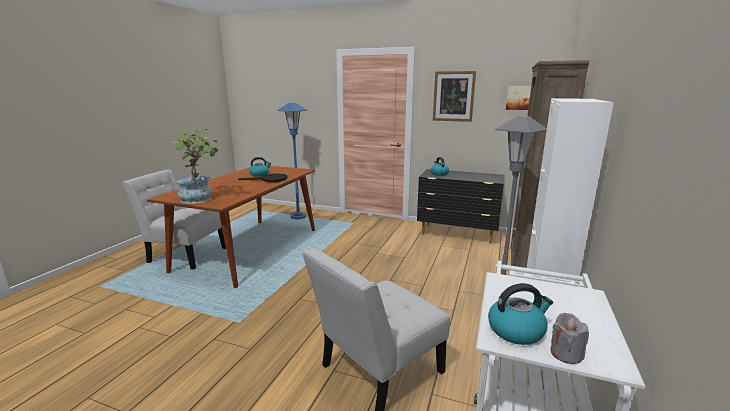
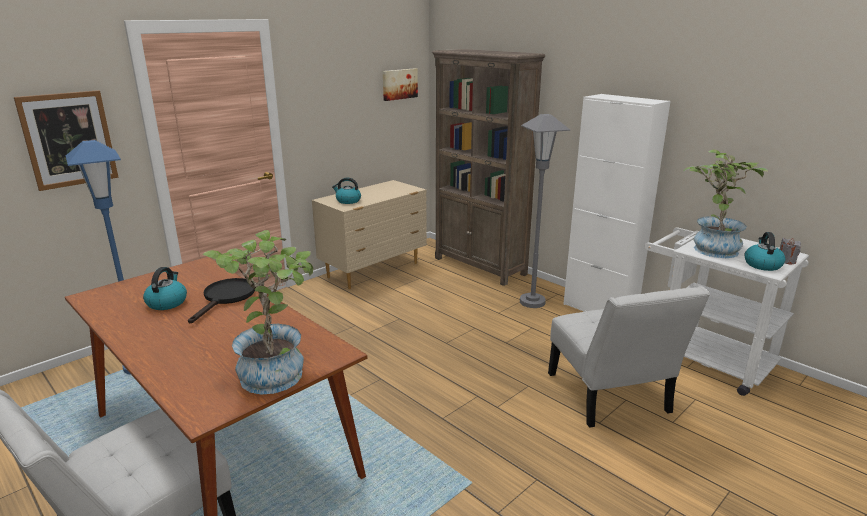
camera: 65 degrees left, 5 degrees up
(453, 96) = (328, 91): picture -> picture (69, 139)
(458, 234) = (374, 270): black dresser -> beige dresser
(530, 293) = (711, 247): none -> potted plant

